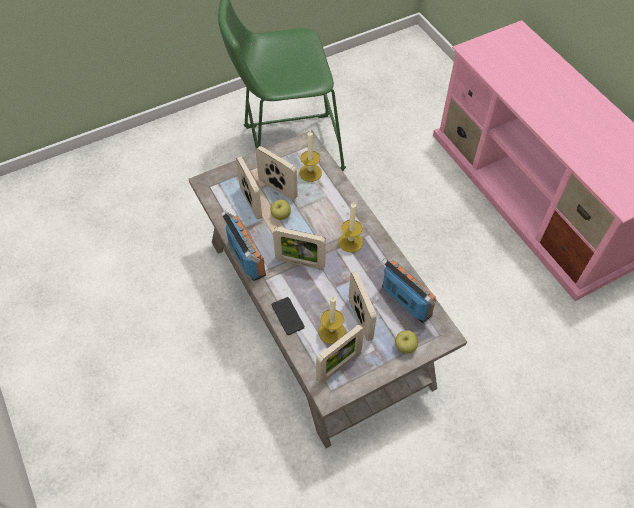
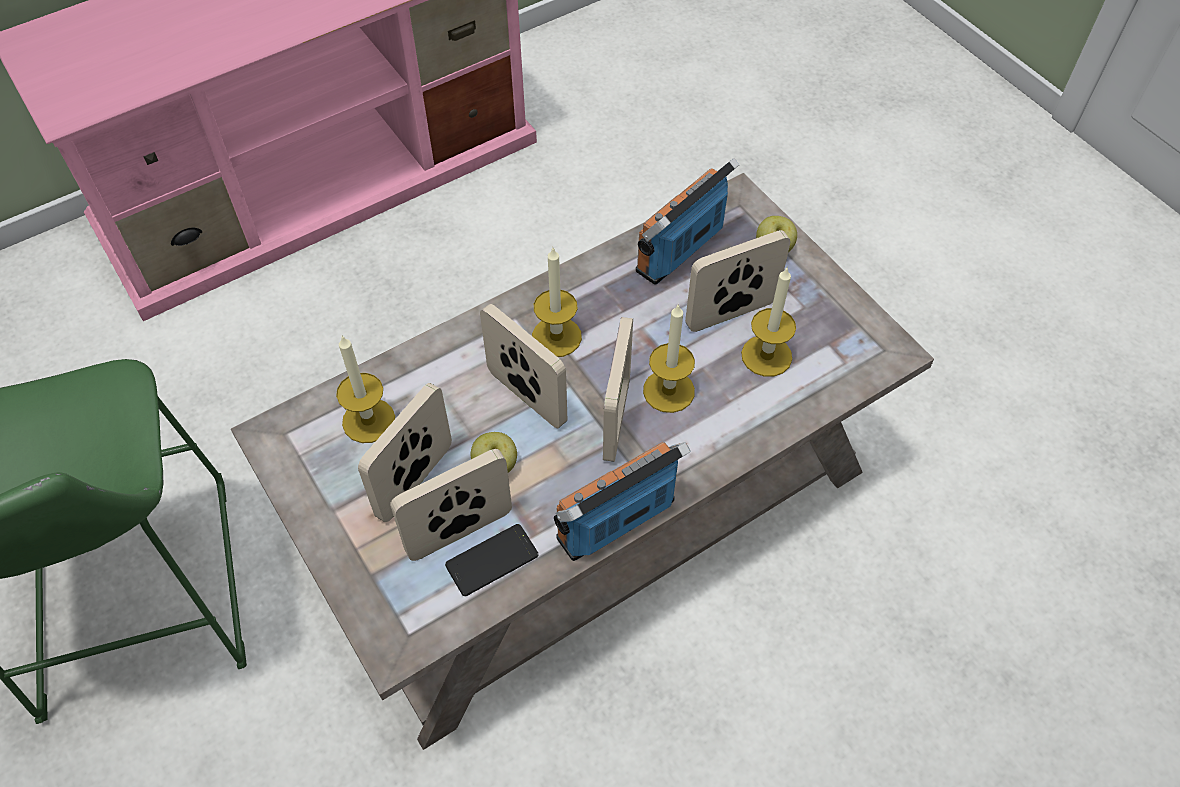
camera: 95 degrees left, 0 degrees up
(287, 316) = (747, 429): phone -> phone (492, 560)
(314, 285) = (668, 391): none -> candle
(339, 366) = (834, 340): picture frame -> picture frame (526, 397)

